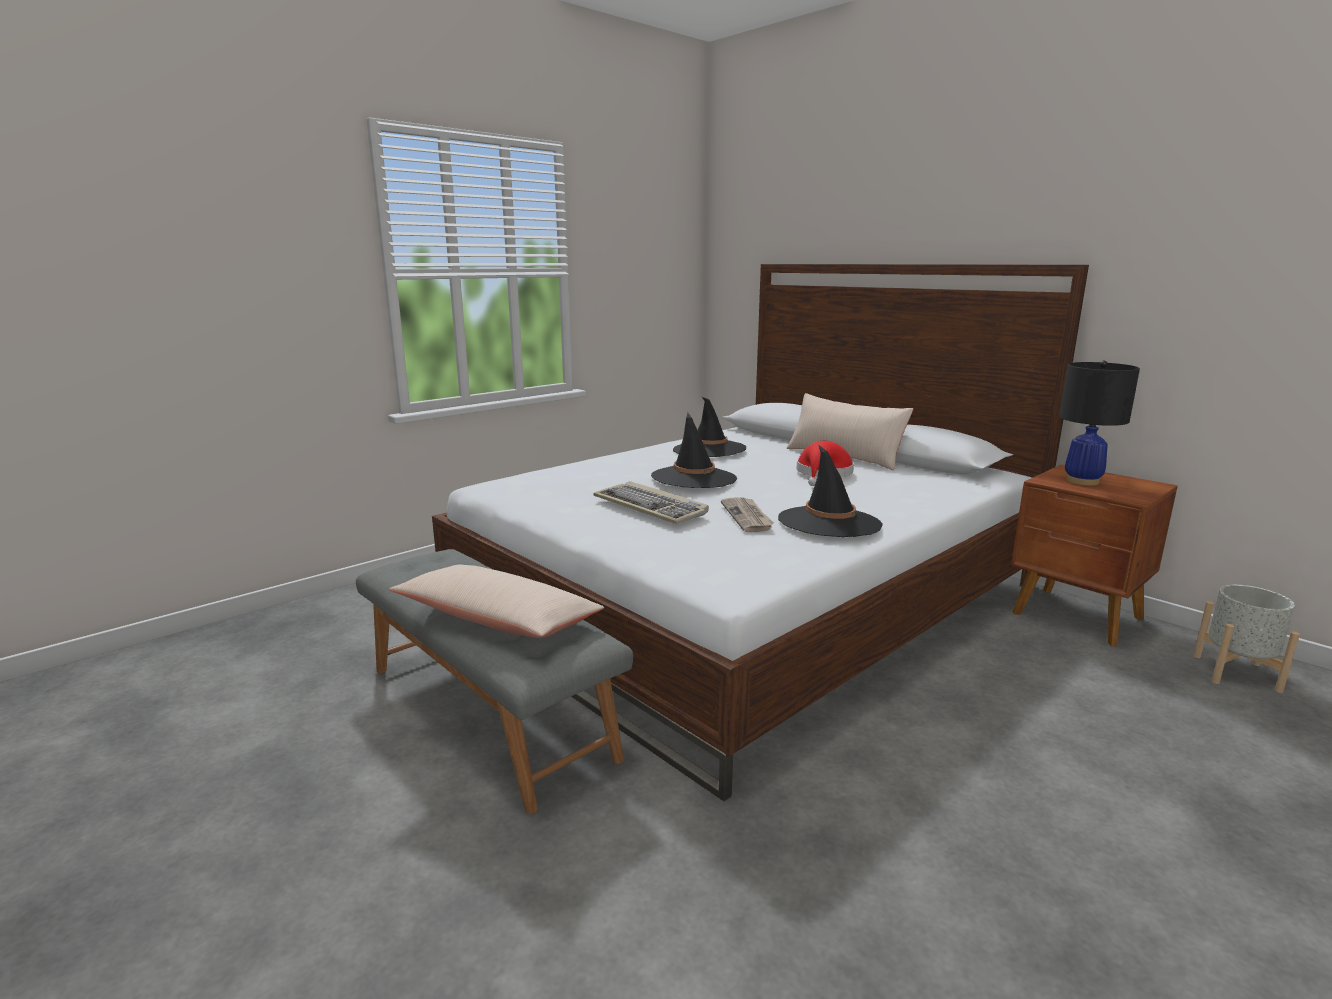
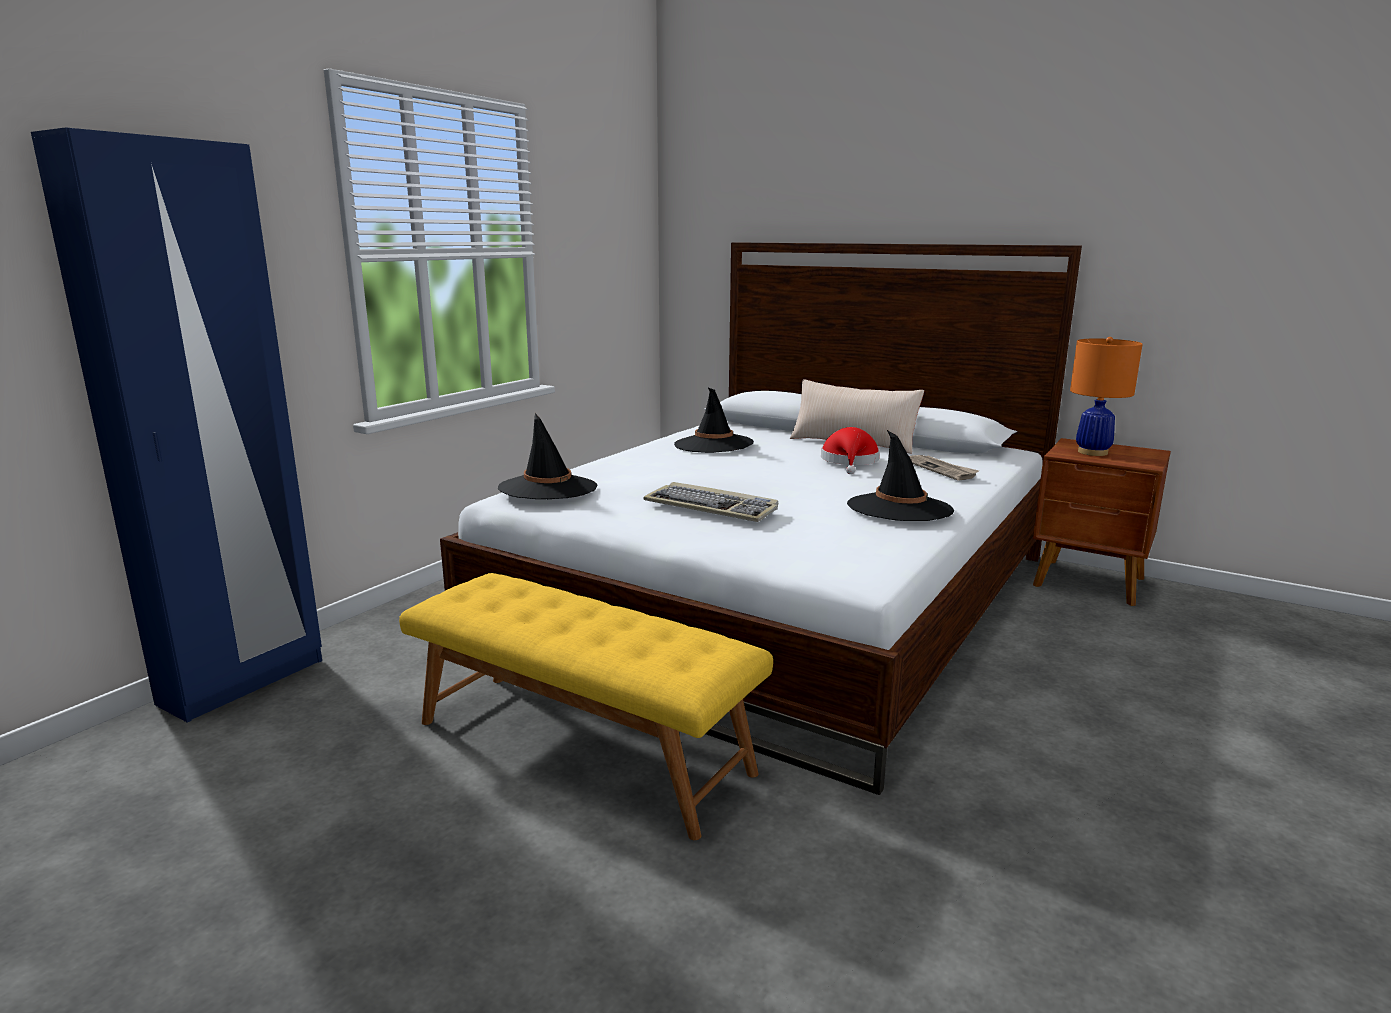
camera: 15 degrees left, 0 degrees up
(272, 619) = (243, 682): none -> blue wardrobe
(490, 710) = (583, 745): grey bench -> yellow bench
(498, 620) = (617, 640): beige pillow -> none
(694, 478) = (728, 474): black hat -> black hat (548, 488)
(747, 517) = (817, 509): newspaper -> newspaper (941, 469)
(1082, 481) = (1092, 452): black table lamp -> orange table lamp
(1235, 673) = (1237, 617): grey planter -> none

